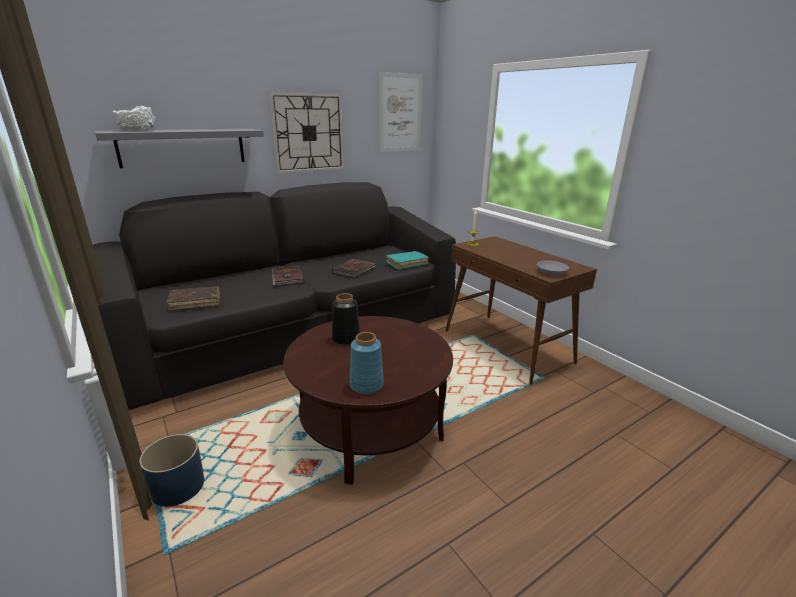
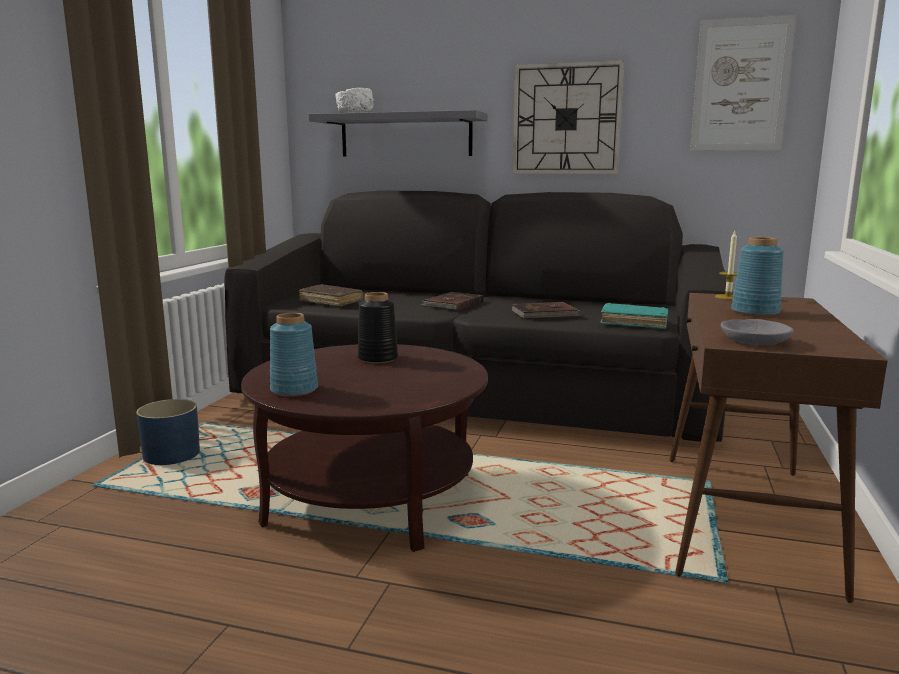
camera: 50 degrees right, 10 degrees down
(506, 252) = (755, 312): none -> blue vase

